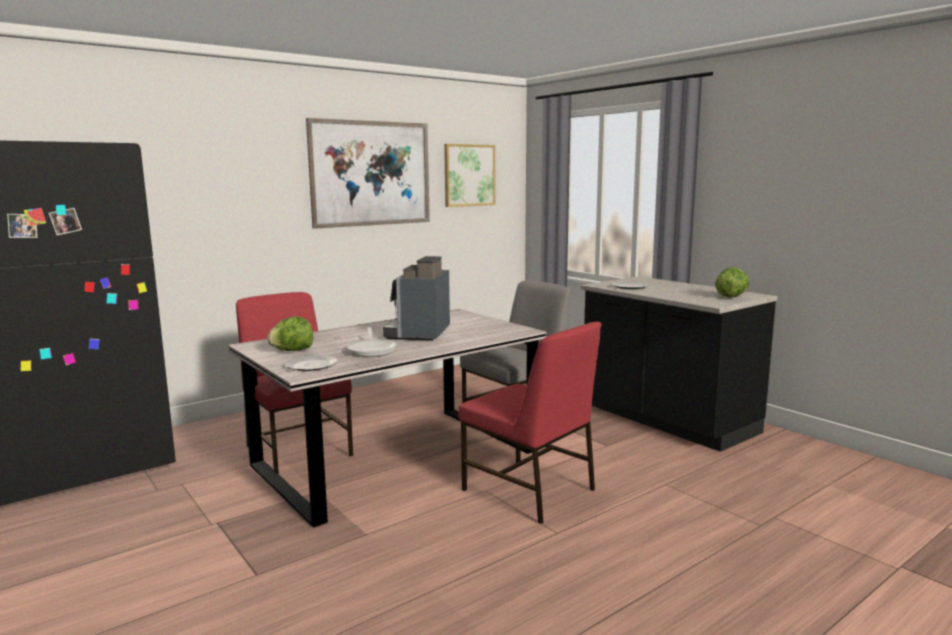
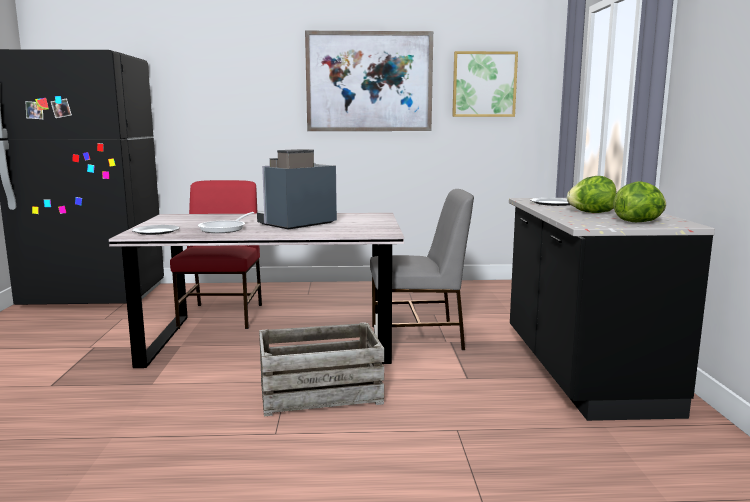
camera: 35 degrees right, 0 degrees up
(292, 351) = (178, 222): lettuce -> lettuce (591, 212)
(529, 491) = (320, 393): red chair -> crate

